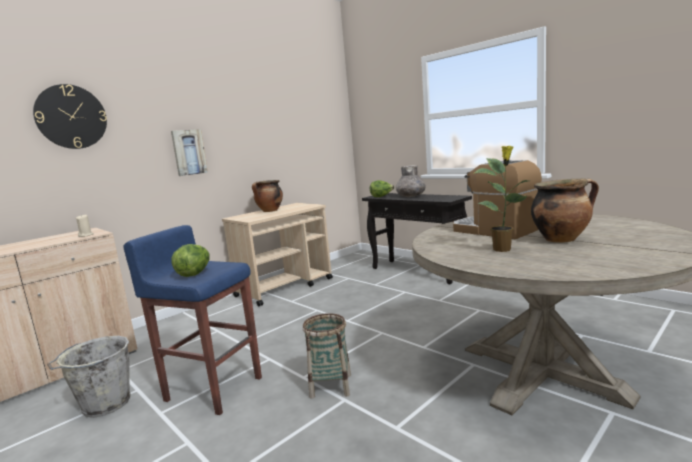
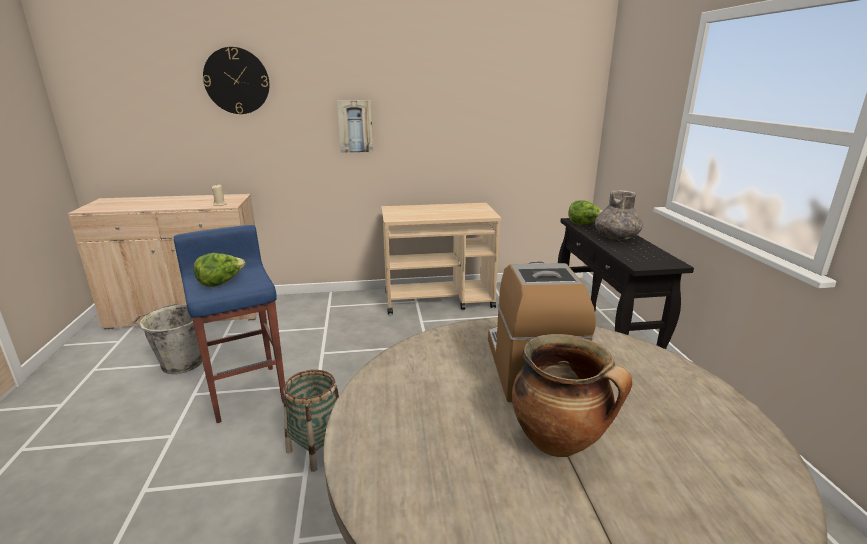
camera: 35 degrees right, 10 degrees up
(270, 211) = (435, 209): cooking pot -> none
(503, 249) = (447, 415): potted plant -> none

